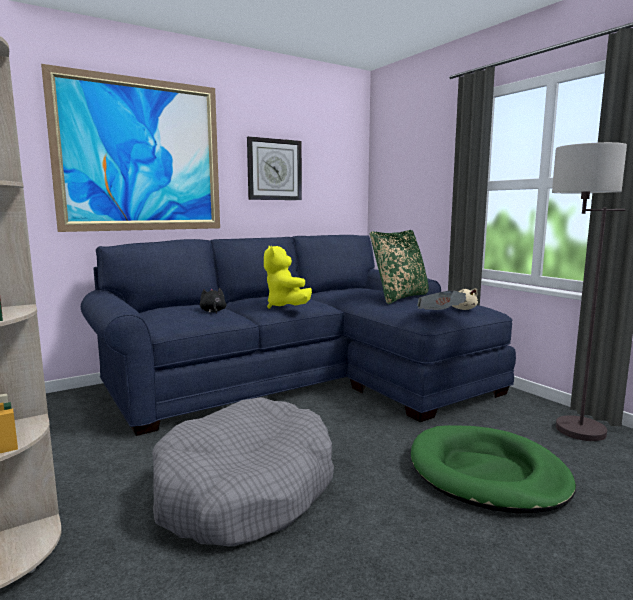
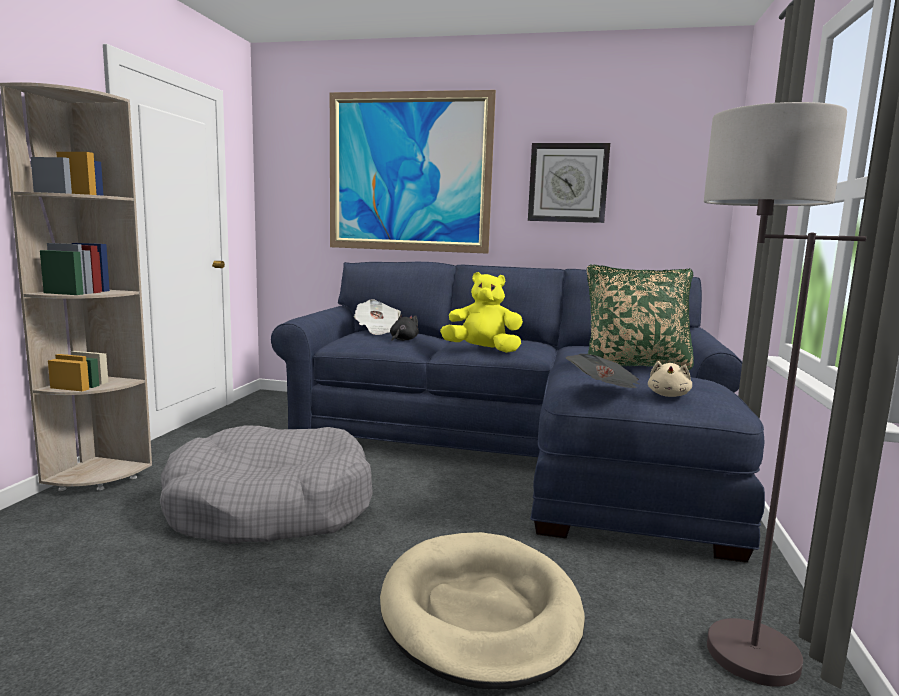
camera: 45 degrees right, 0 degrees up
(171, 308) = (378, 330): none -> newspaper
(286, 307) = (482, 350): yellow plush toy -> yellow plush toy turned 75 degrees clockwise
(487, 474) = (480, 612): green dog bed -> beige dog bed

